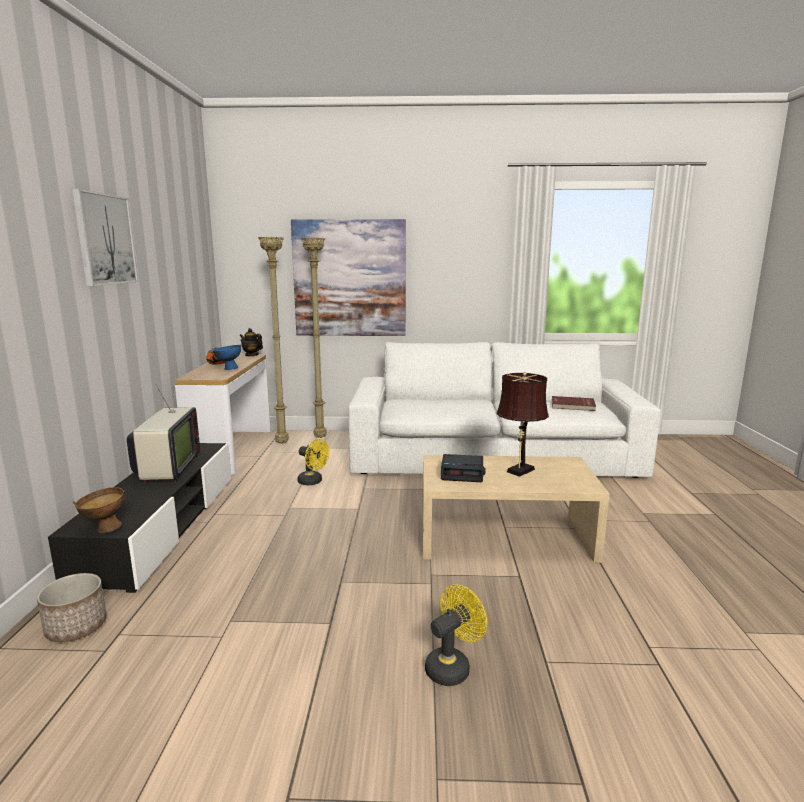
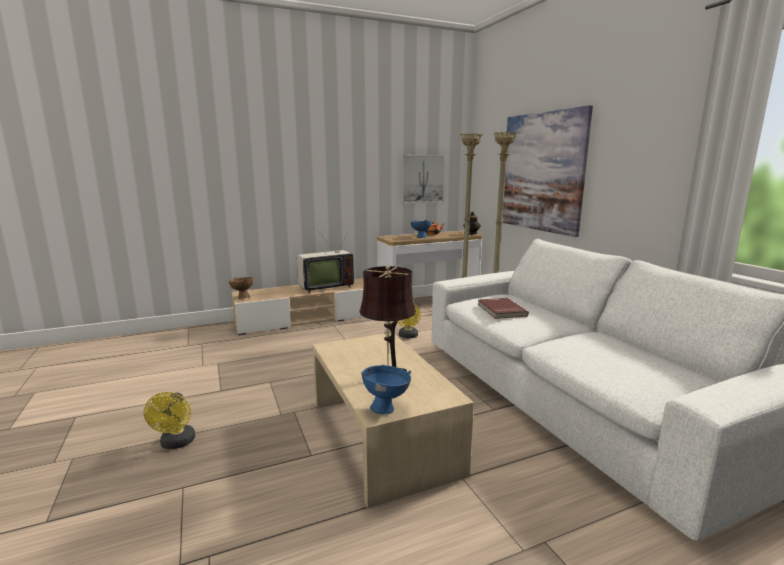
camera: 65 degrees right, 0 degrees up
(77, 627) = (206, 334): planter -> none
(105, 239) = (317, 139): picture -> picture (422, 179)
(161, 526) = (308, 319): black tv stand -> beige tv stand
(452, 666) = (176, 444): yellow fan -> yellow fan turned 60 degrees clockwise
(462, 473) = (360, 351): alarm clock -> none
(573, 405) = (640, 367): red book -> red book (500, 310)
(582, 482) = (387, 408): none -> blue bowl

